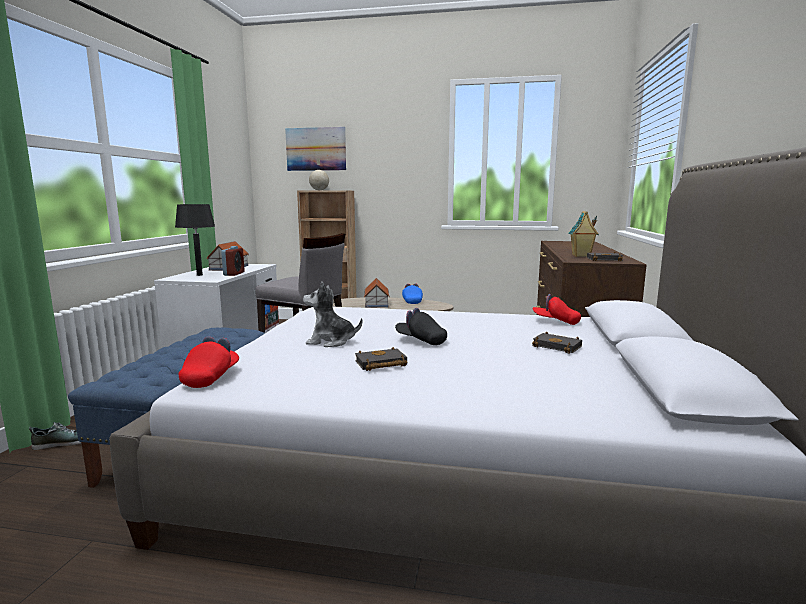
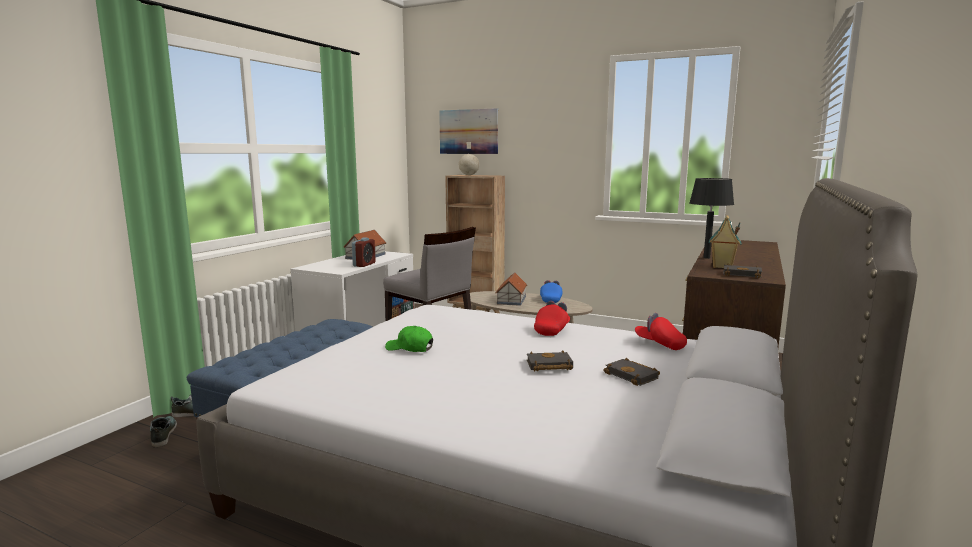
camera: 15 degrees right, 0 degrees up
(28, 470) = (163, 434): none -> shoe
(199, 275) = (332, 264): black table lamp -> black table lamp (706, 258)
(211, 377) = (284, 376): red cap -> red cap (552, 330)
(331, 341) = (410, 348): plush toy -> green cap
(380, 364) = (436, 378): black book -> black book (548, 366)
(421, 340) = (495, 355): black cap -> none

